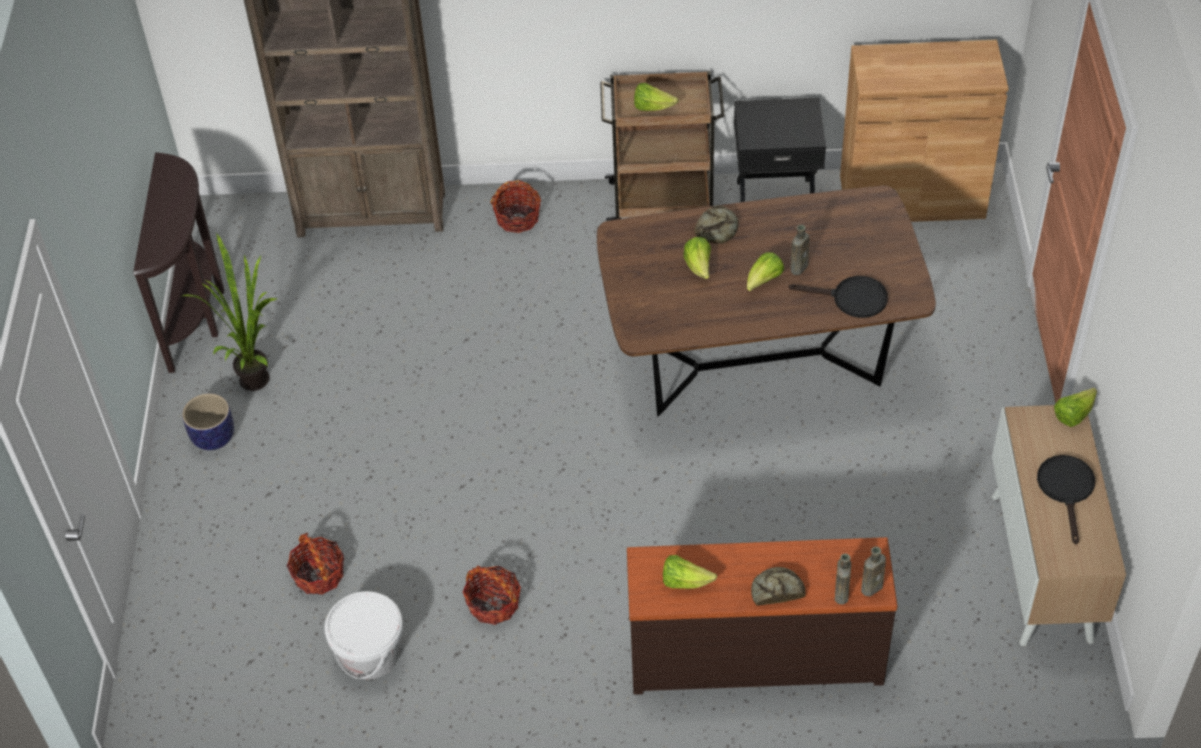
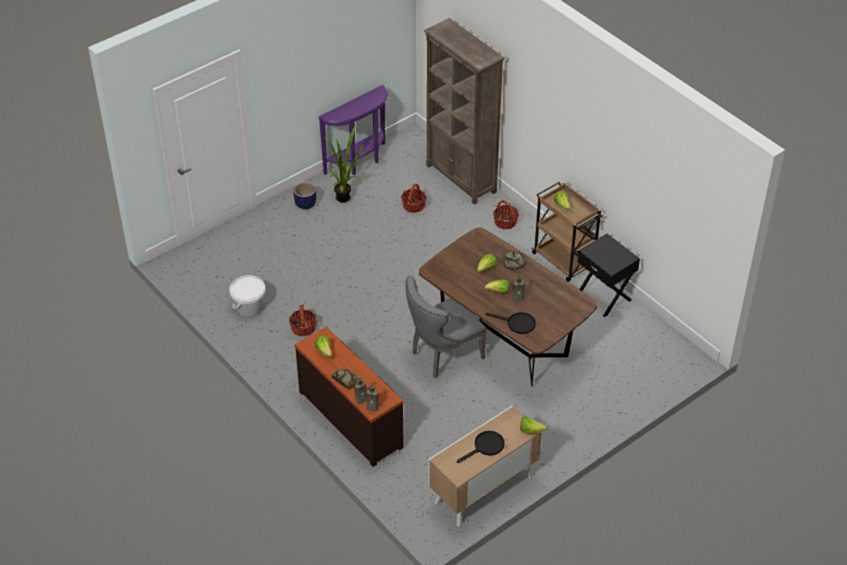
camera: 50 degrees right, 5 degrees down
(198, 312) = (360, 162): brown console table -> purple console table
(319, 575) = (271, 271): basket -> basket (413, 205)
(723, 455) = (443, 355): none -> grey chair
(851, 299) = (517, 323): black frying pan -> black frying pan turned 45 degrees counterclockwise
(912, 197) = (658, 341): brown cabinet -> none

